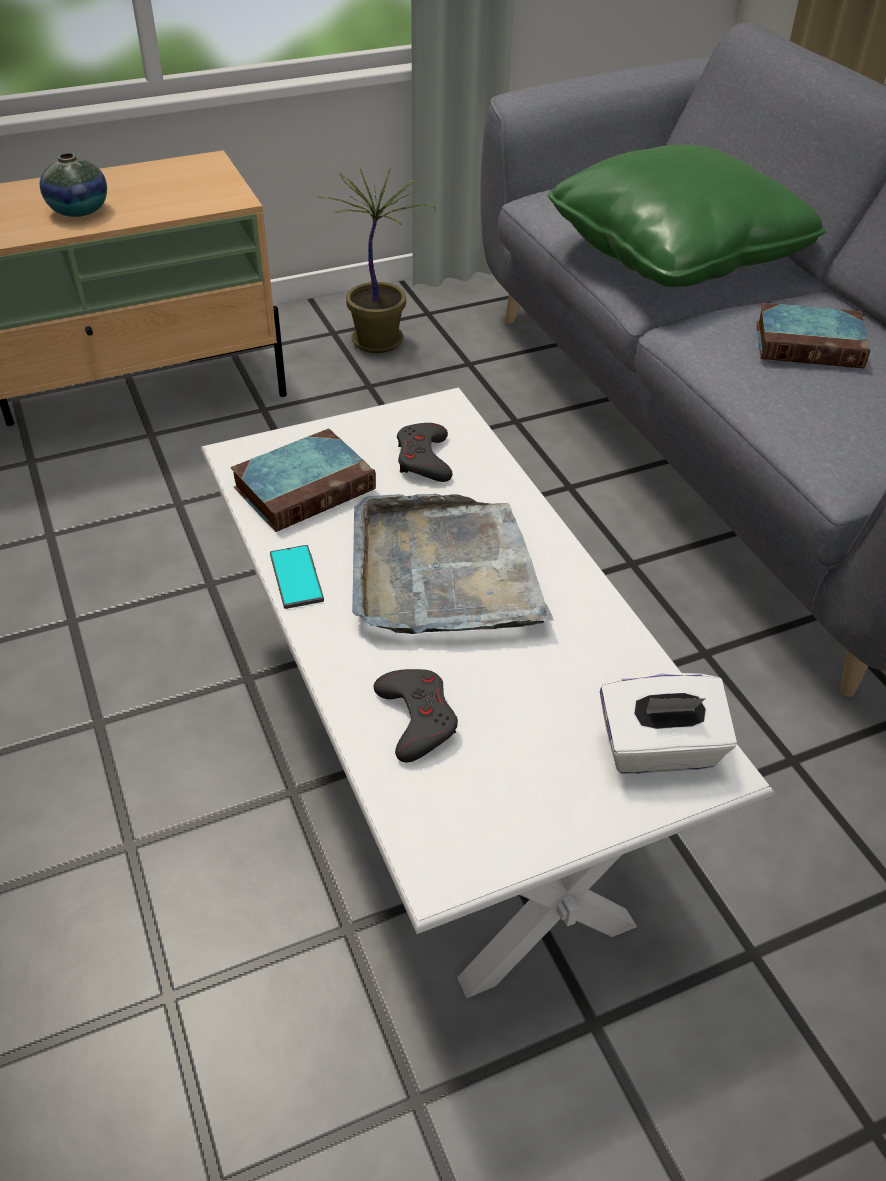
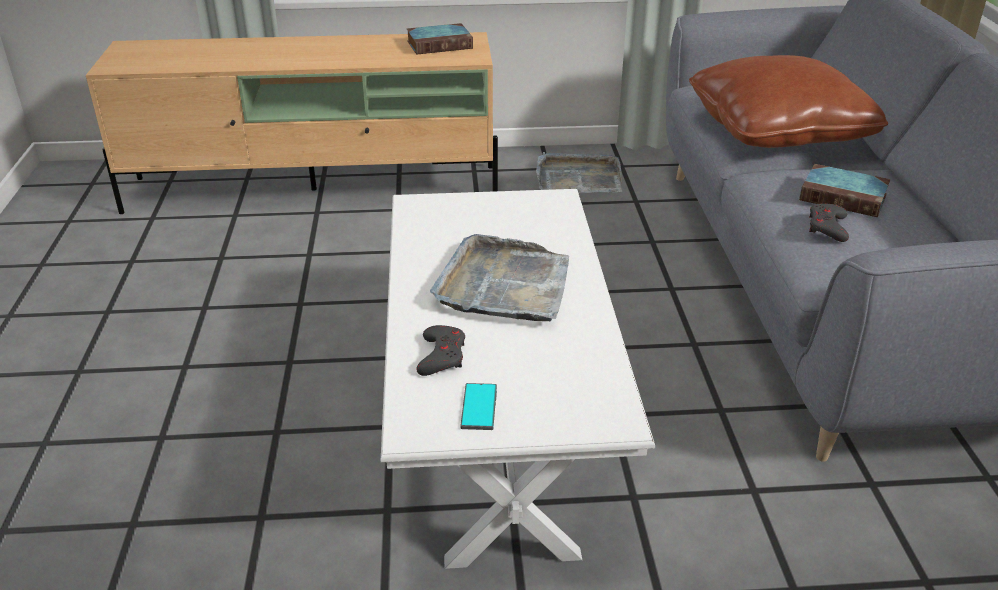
camera: 20 degrees right, 10 degrees down
(79, 210) = (377, 54): vase -> none
(296, 577) = (411, 271): phone -> phone (479, 407)
(306, 486) = (444, 225): book -> book (440, 44)
(379, 341) = (578, 178): potted plant -> grey tray
(424, 459) = (528, 223): grey game controller -> grey game controller (827, 227)
(659, 750) = (588, 404): white tissue box -> none
(676, 253) = (778, 131): green pillow -> brown pillow

